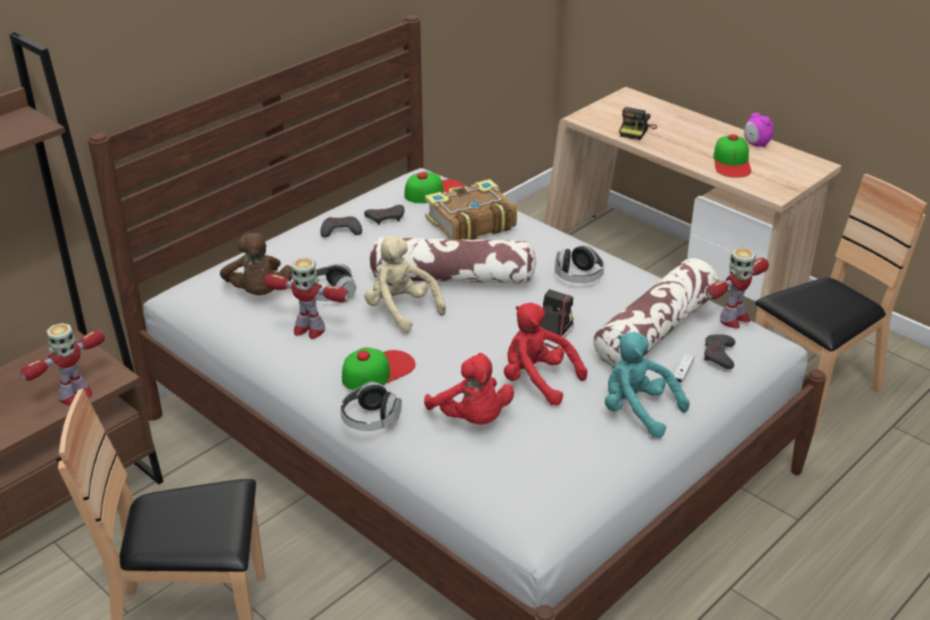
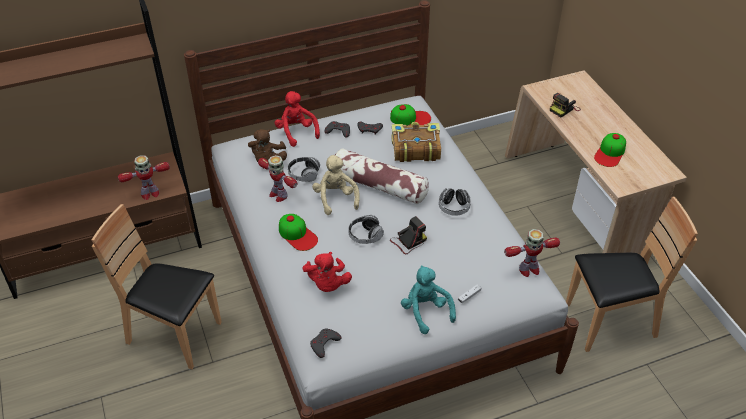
camera: 25 degrees right, 10 degrees up
(370, 420) = (274, 265): headphones -> headphones (365, 235)
(378, 370) = (297, 235): cap -> cap turned 60 degrees clockwise
(537, 380) = (380, 271): red plush toy -> red plush toy (296, 132)
(656, 330) = (474, 261): pillow -> none
(719, 355) = (500, 291): grey game controller -> grey game controller (324, 344)
(756, 145) = (638, 143): alarm clock -> none

